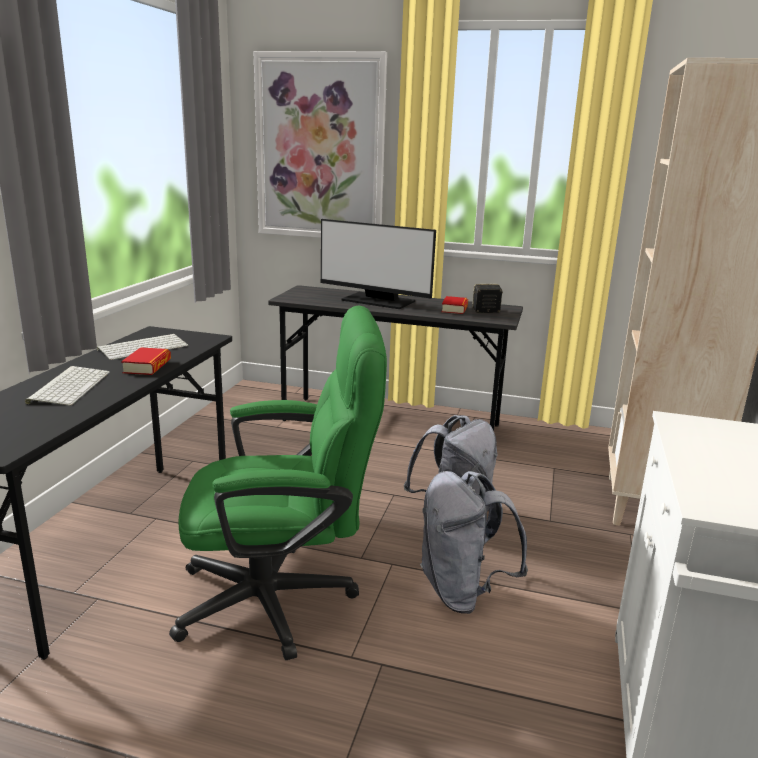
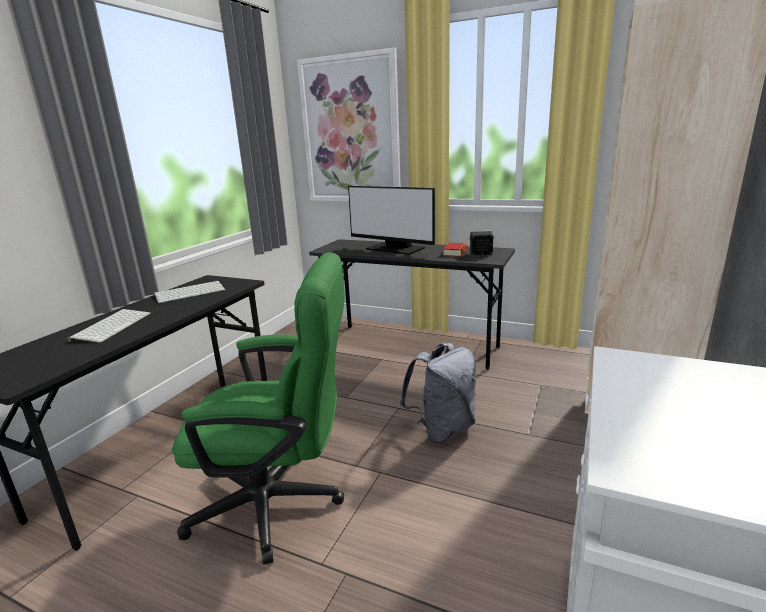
camera: 10 degrees right, 0 degrees up
(147, 366) = (182, 308): book -> none
(463, 592) = (435, 502): grey backpack -> none

